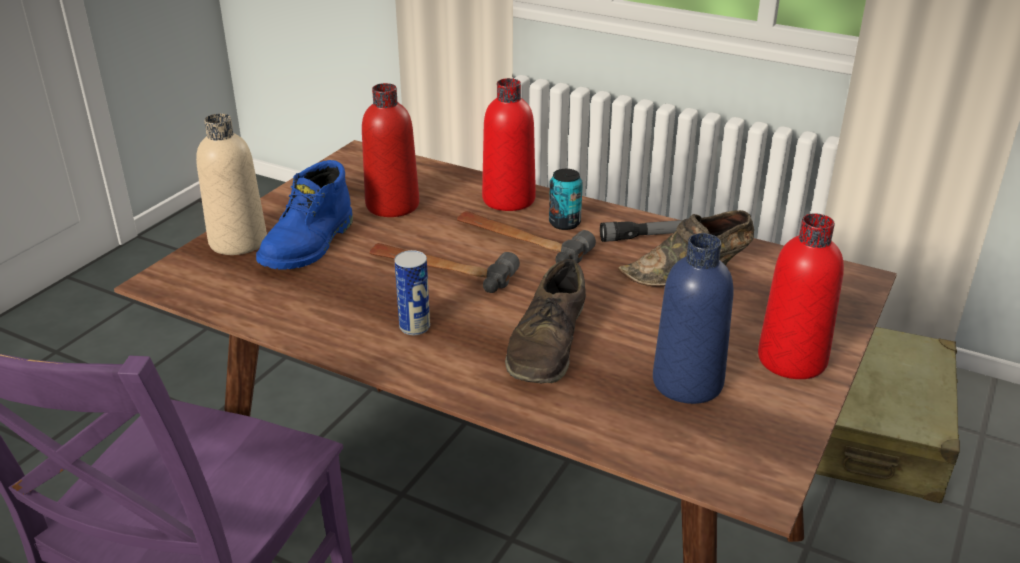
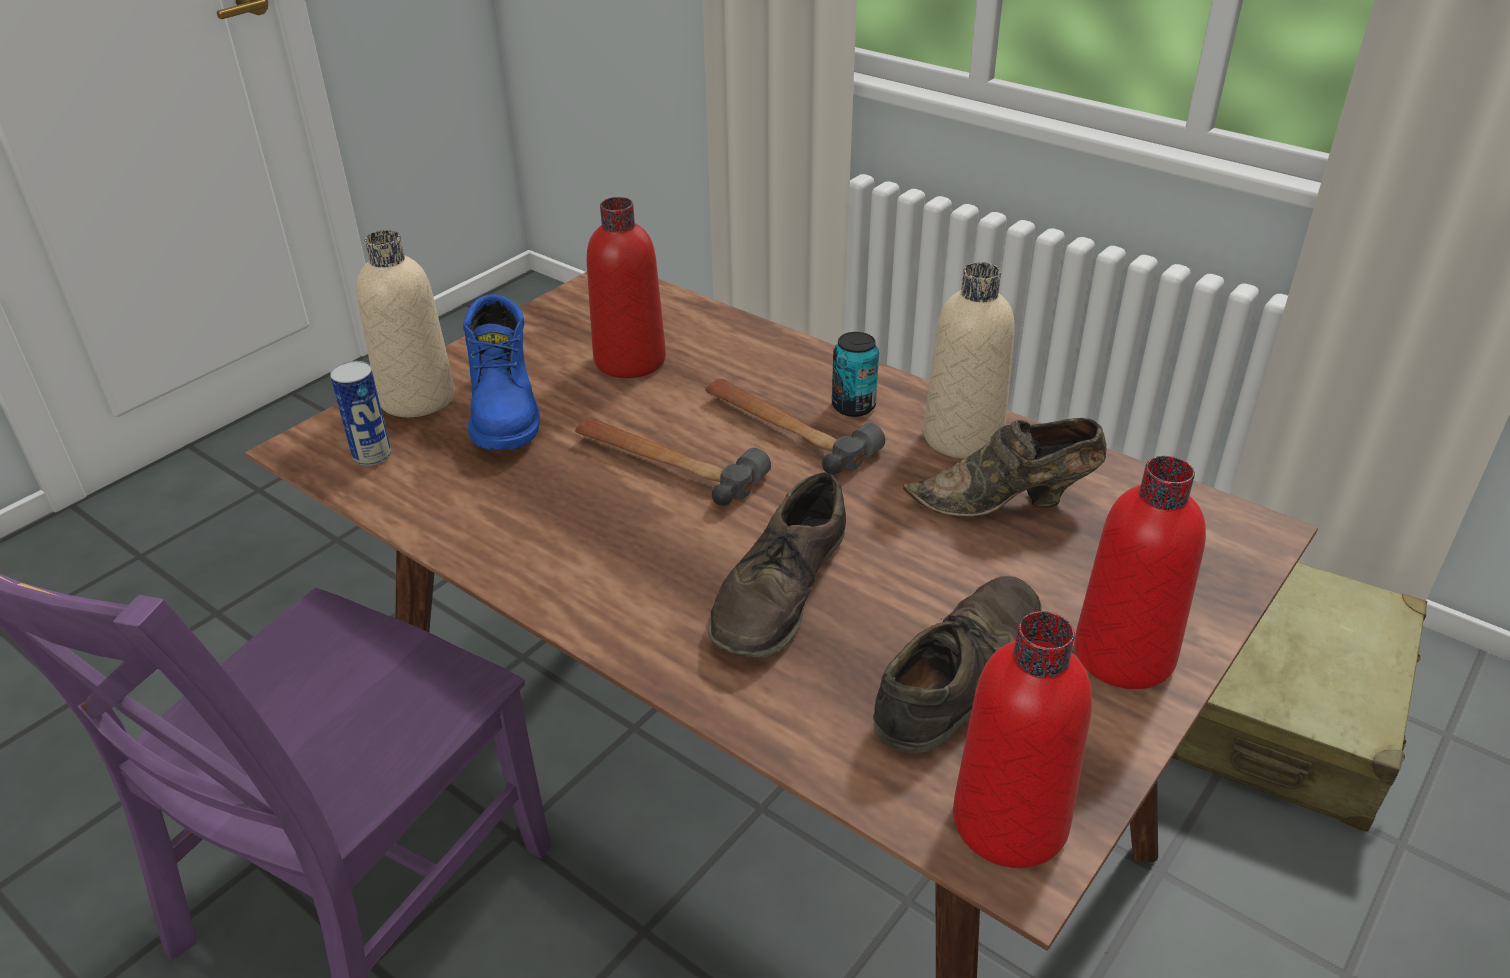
camera: 10 degrees right, 5 degrees up
(310, 245) = (506, 411): blue boot -> blue boot turned 45 degrees counterclockwise
(414, 327) = (606, 547): can -> can (372, 455)
(508, 199) = (787, 364): red bottle -> red bottle (1010, 822)
(647, 237) = (963, 437): flashlight -> beige bottle
(687, 383) = (960, 675): blue bottle -> brown shoe

